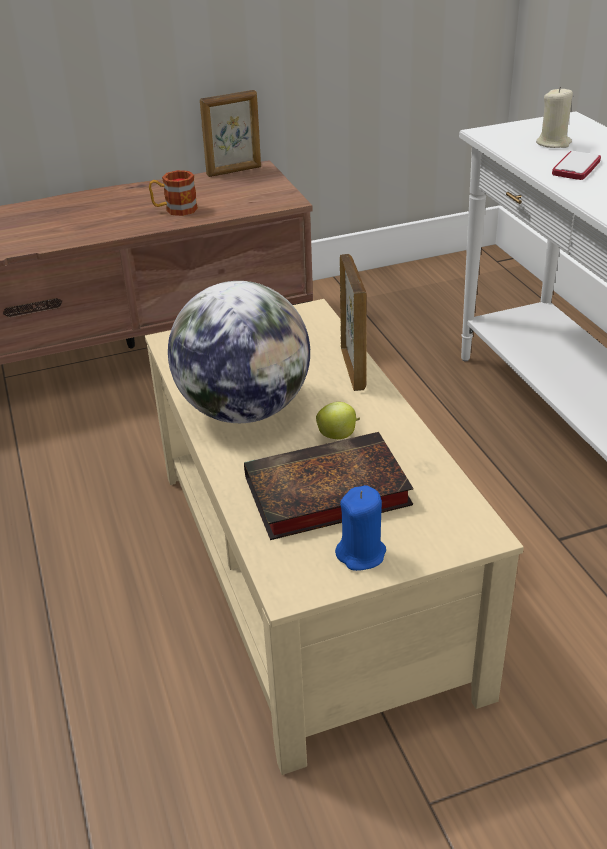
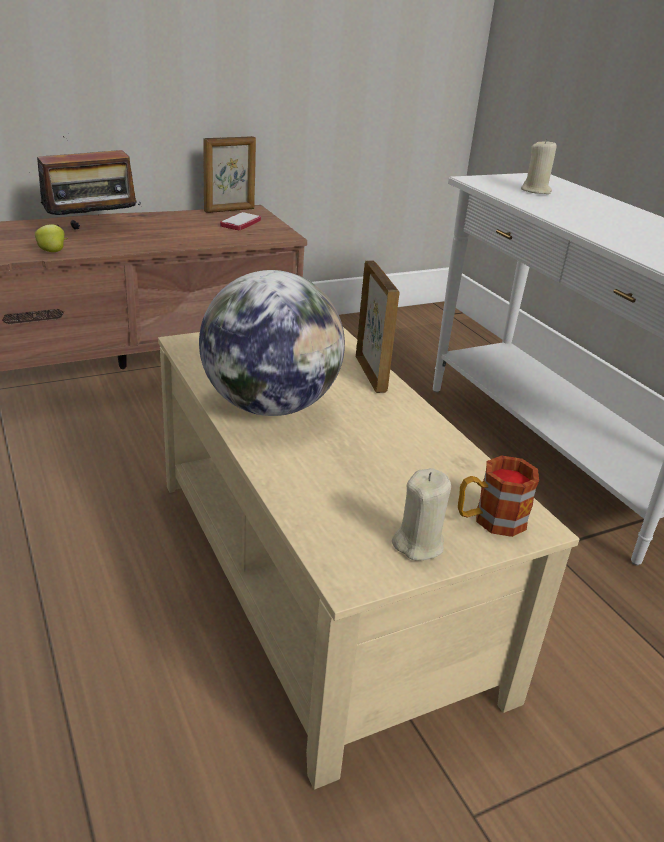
camera: 10 degrees left, 5 degrees down
(89, 211) = (93, 230): none -> radio
(175, 210) = (177, 235): mug -> mug (489, 520)
(323, 494) = (366, 485): book -> none
(338, 436) = (369, 432): apple -> apple (53, 251)
(361, 554) = (418, 544): blue candle -> beige candle
(576, 167) = (563, 208): phone -> phone (240, 223)

